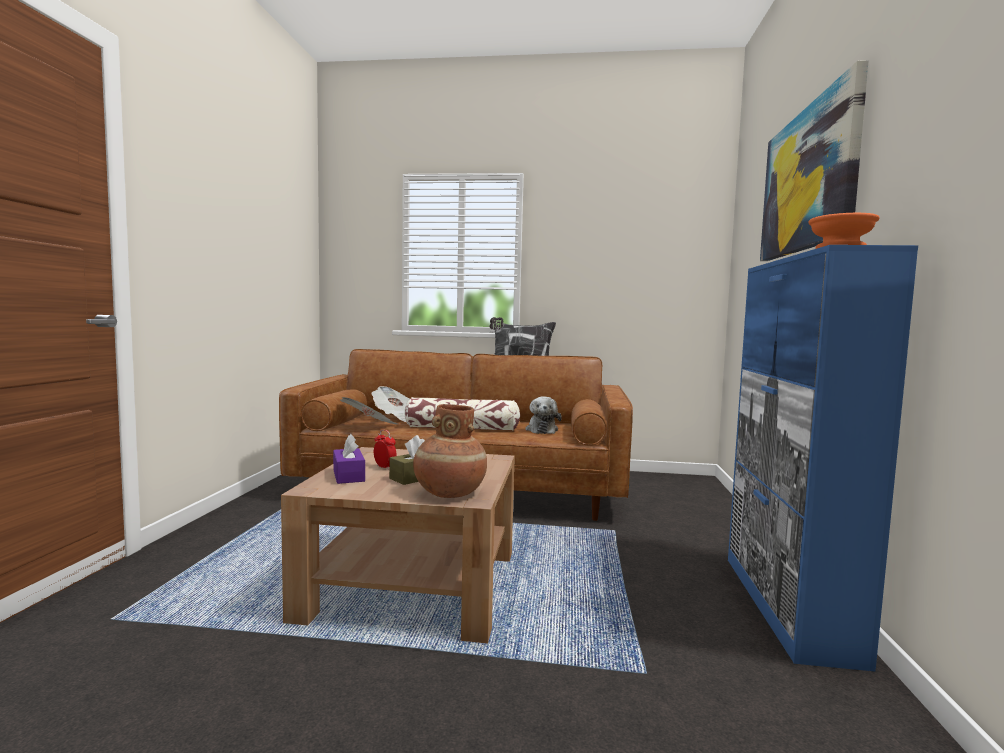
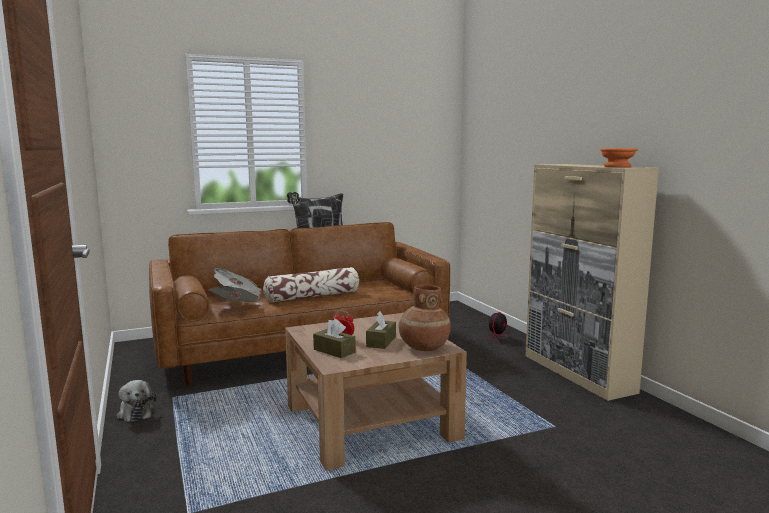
camera: 30 degrees left, 5 degrees up
(348, 475) = (334, 351): purple tissue box -> brown tissue box
(541, 430) = (370, 287): plush toy -> plush toy (135, 412)
(712, 523) = (492, 334): none -> fan
(787, 606) = (578, 373): blue cabinet -> beige cabinet
(808, 180) = (553, 101): picture -> none

